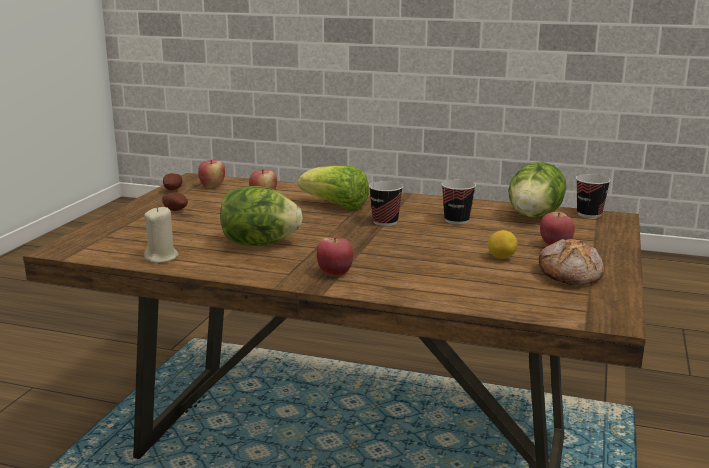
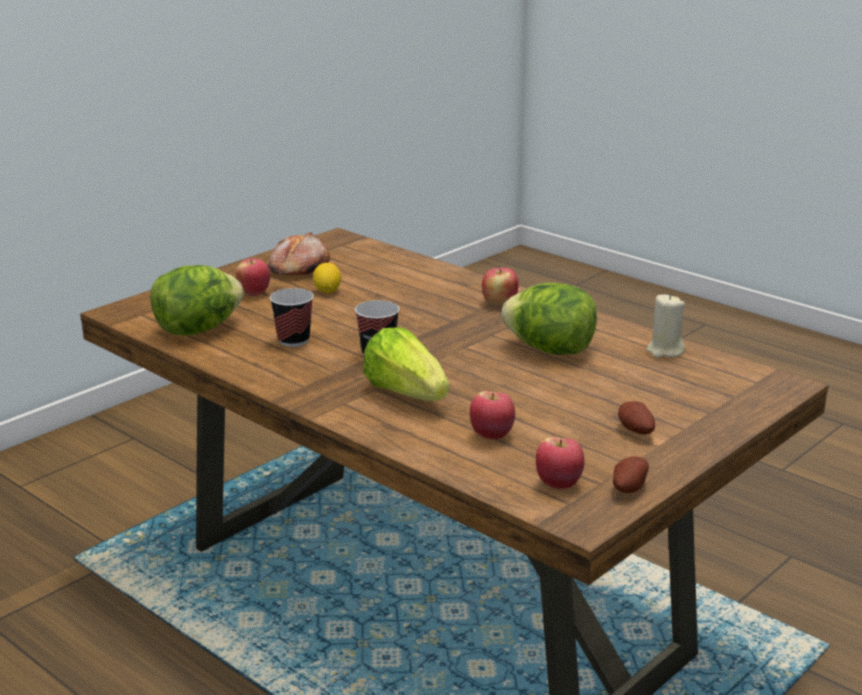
camera: 155 degrees left, 5 degrees up
(589, 214) = (134, 321): cup -> none

